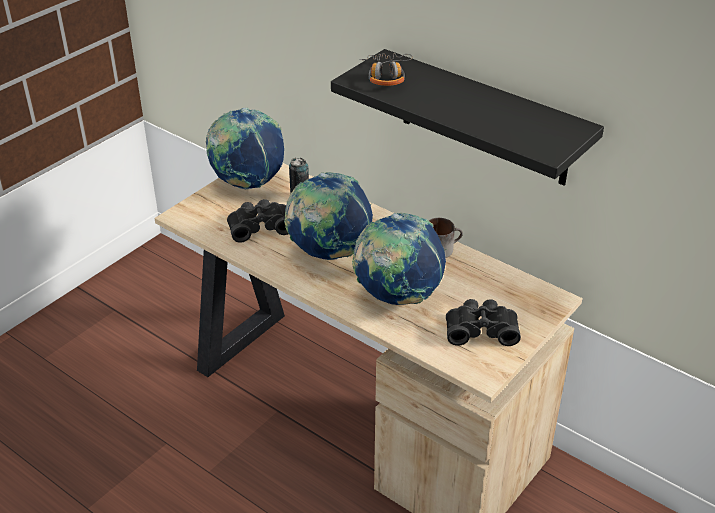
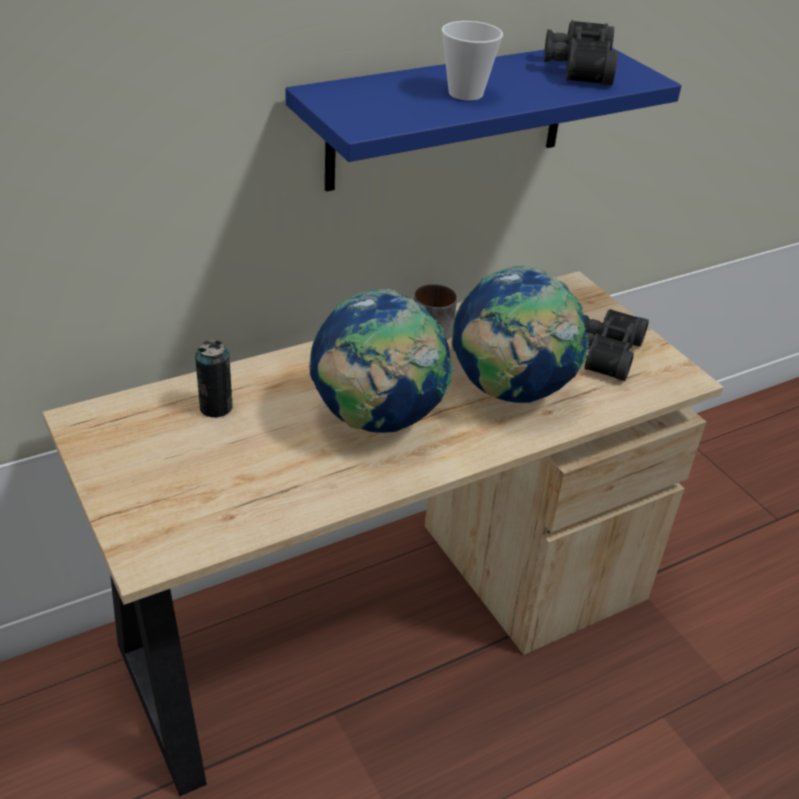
camera: 70 degrees left, 0 degrees up
(247, 183) = (124, 450): globe -> none
(260, 226) = (258, 470): black binoculars -> black binoculars (576, 67)
(387, 75) = (374, 105): headphones -> none
(437, 97) = (465, 93): none -> cup
(484, 119) = (449, 116): black shelf -> blue shelf

